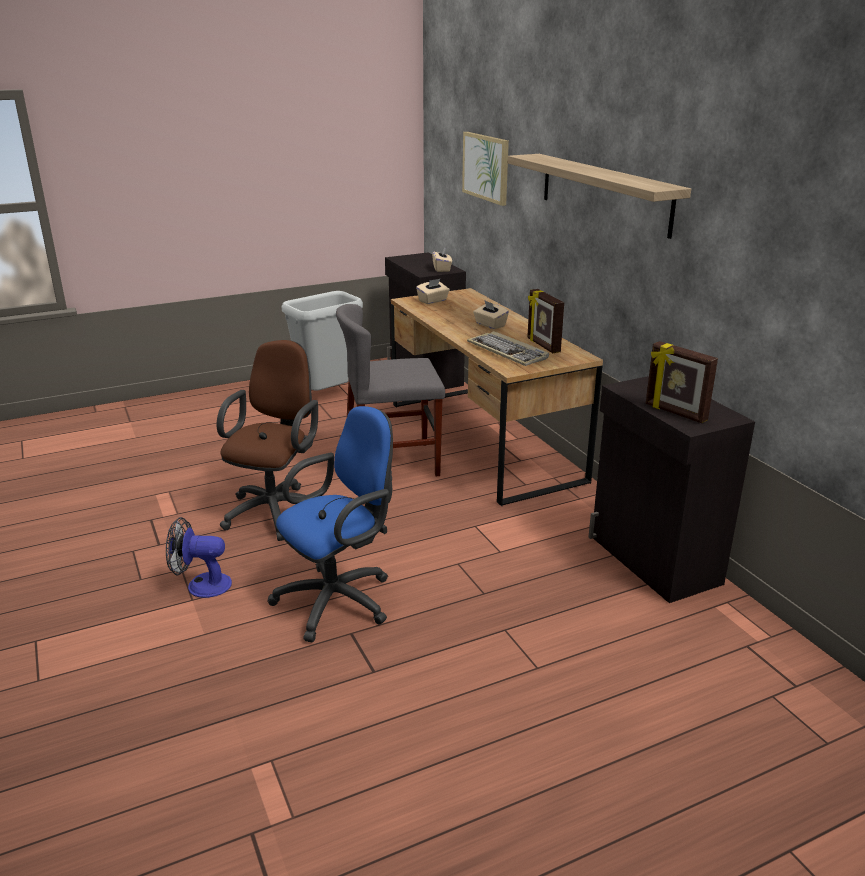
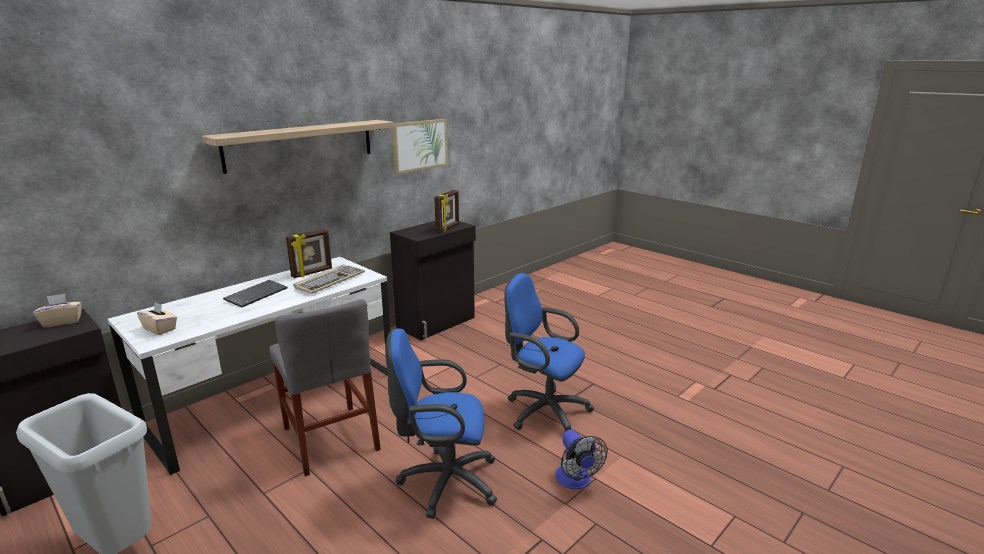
camera: 110 degrees left, 5 degrees down
(277, 510) = (443, 482): brown office chair -> blue office chair
(482, 440) = (275, 399): brown desk -> white desk
(486, 167) = (88, 176): picture -> picture (419, 145)
(490, 325) = (256, 294): beige tissue box -> keyboard

